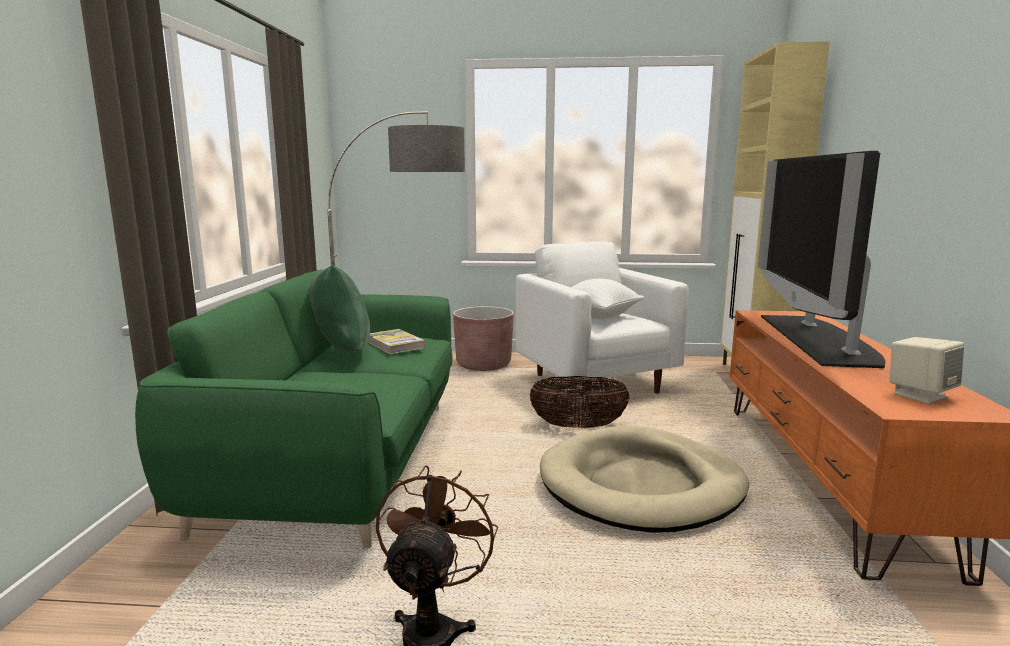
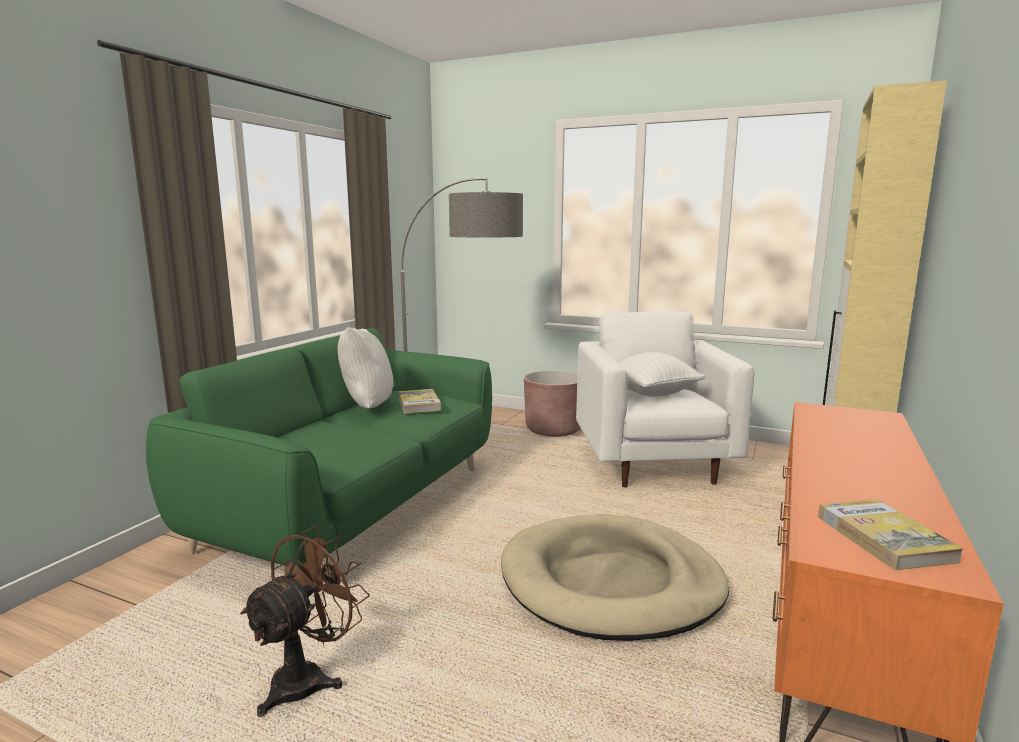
camera: 20 degrees right, 0 degrees up
(340, 353) = (366, 407): green pillow -> white pillow
(578, 426) = (596, 508): basket -> none
(818, 339) = (849, 448): television -> none
(920, 395) = (883, 538): beige speaker -> book

